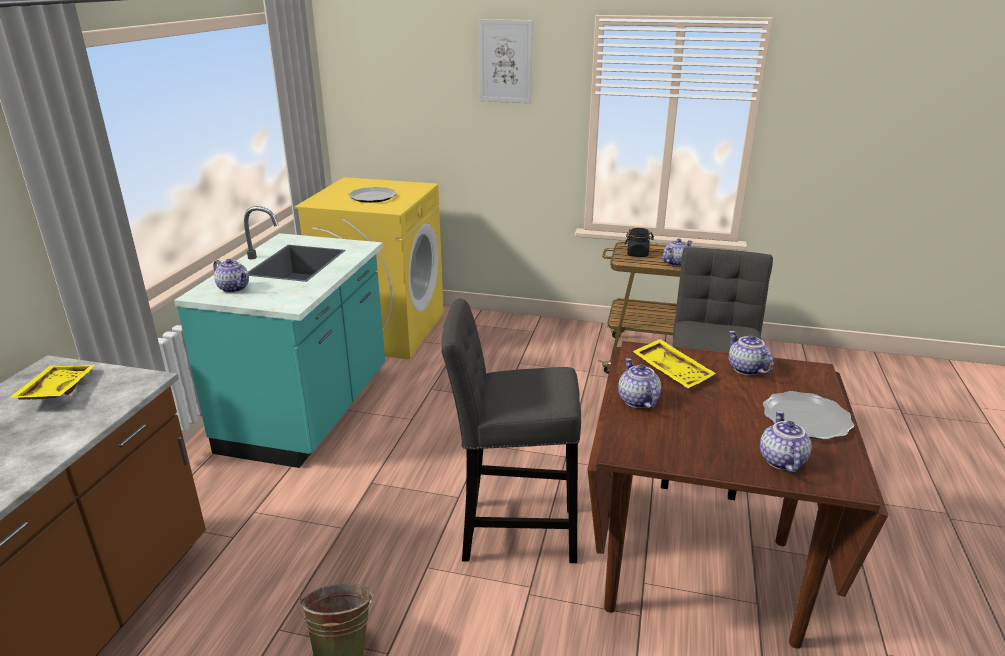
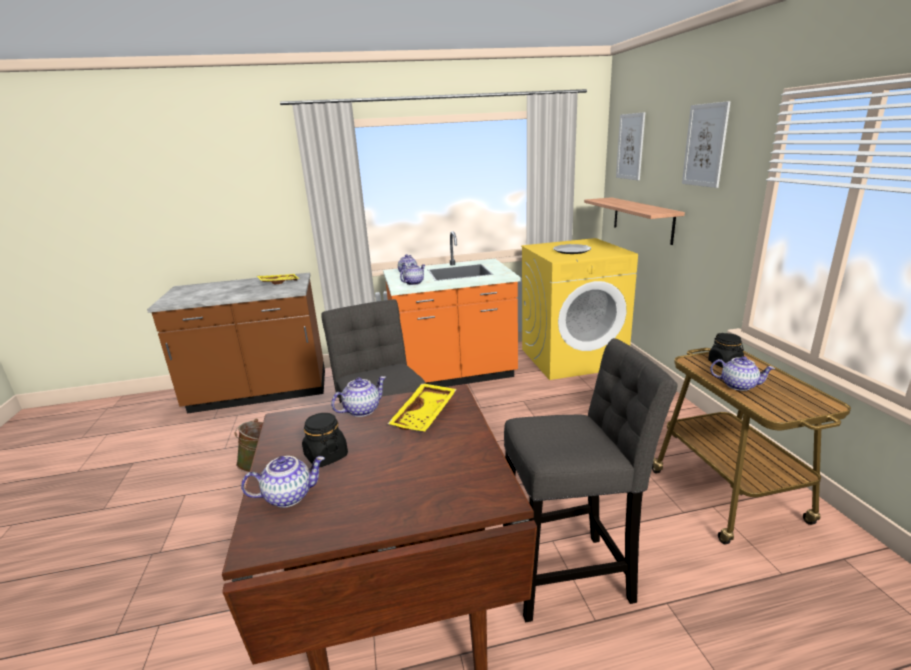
camera: 65 degrees right, 5 degrees down
(309, 412) = (454, 375): turquoise counter -> orange counter
(375, 60) = (630, 146): none -> picture
(416, 144) = (642, 219): none -> shelf
(720, 433) = (326, 456): none -> black jar
(745, 369) = (462, 451): teapot -> teapot (413, 283)
(806, 418) = (378, 503): plate -> none

